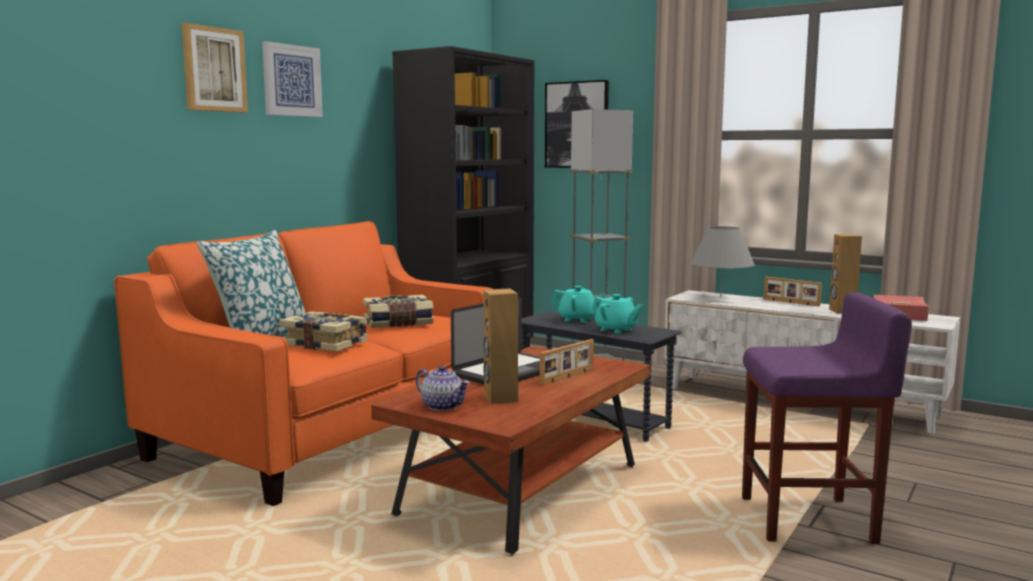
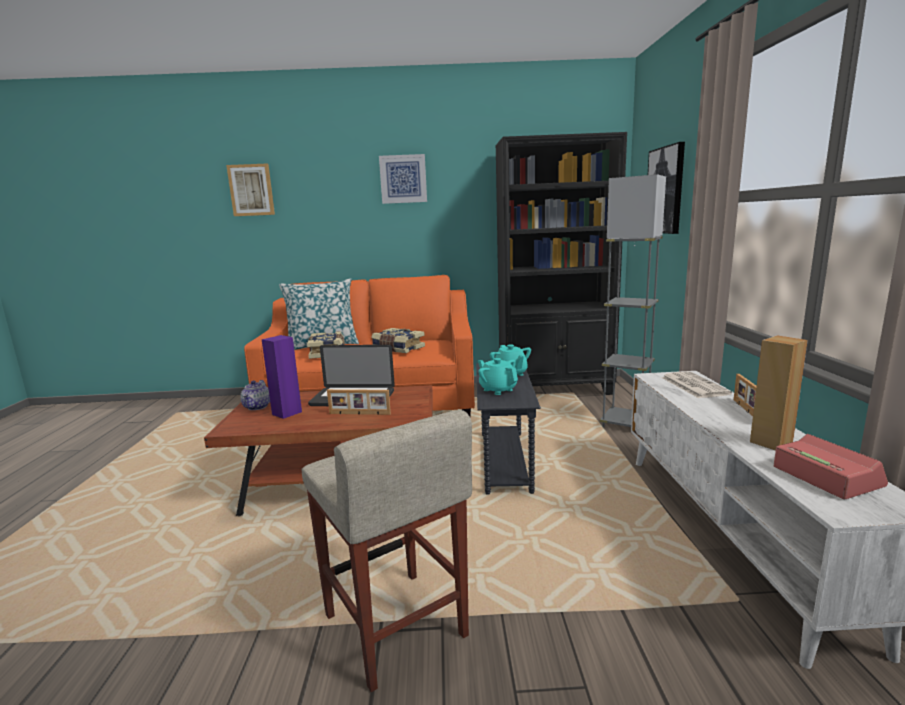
camera: 55 degrees right, 5 degrees up
(214, 69) = (343, 179): picture -> picture (251, 190)
(500, 398) = (286, 413): brown speaker -> purple speaker
(616, 330) = (497, 390): turquoise teapot -> turquoise teapot turned 135 degrees clockwise
(720, 297) = (693, 385): grey table lamp -> newspaper
(809, 520) = (395, 627): purple stool -> beige stool

